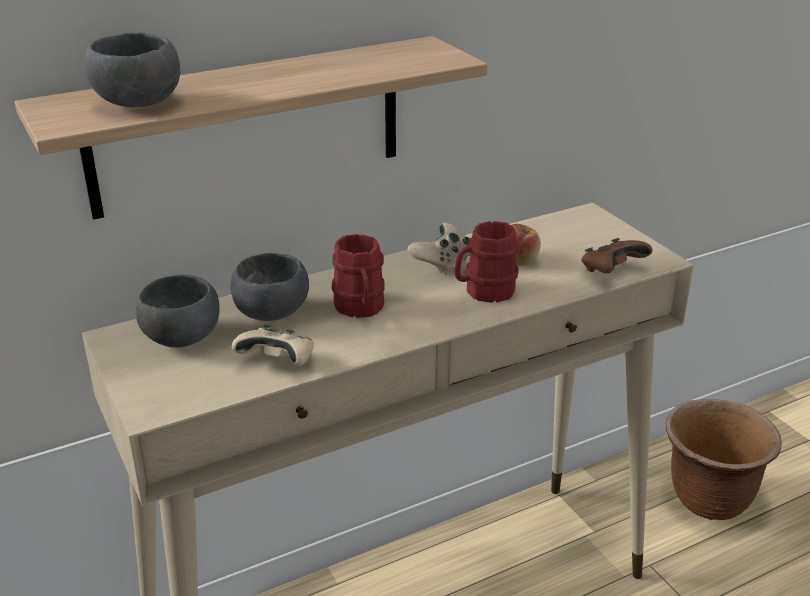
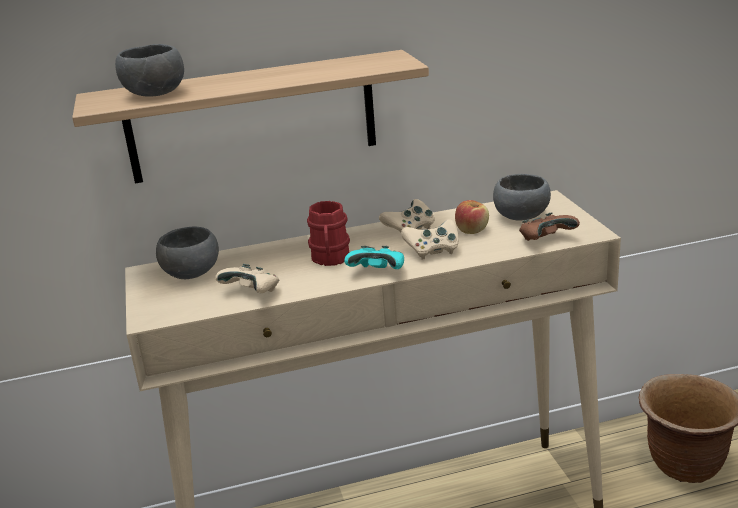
camera: 15 degrees right, 5 degrees down
(274, 312) = (265, 259): grey bowl -> grey bowl (522, 216)
(429, 324) = (378, 272): none -> turquoise game controller
(484, 291) = (432, 251): red mug -> beige game controller

